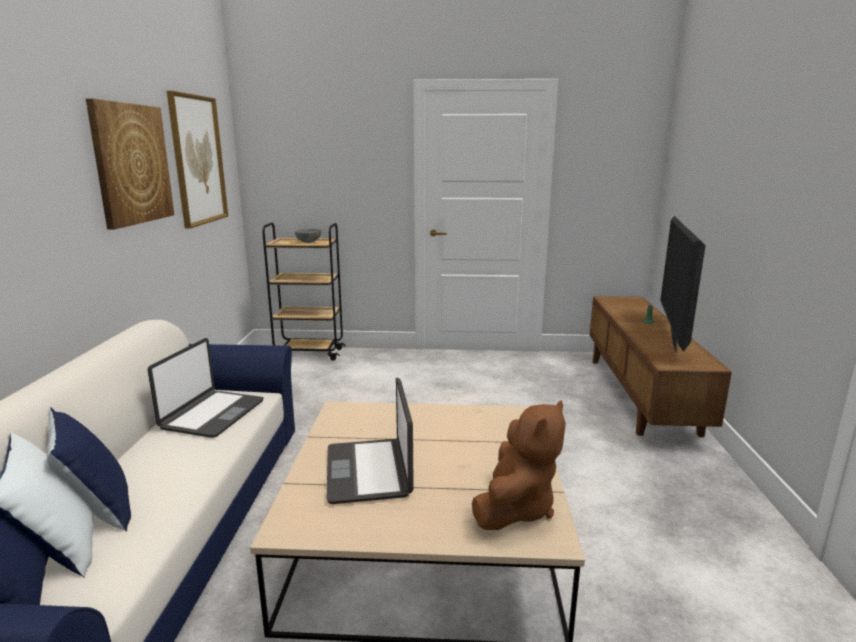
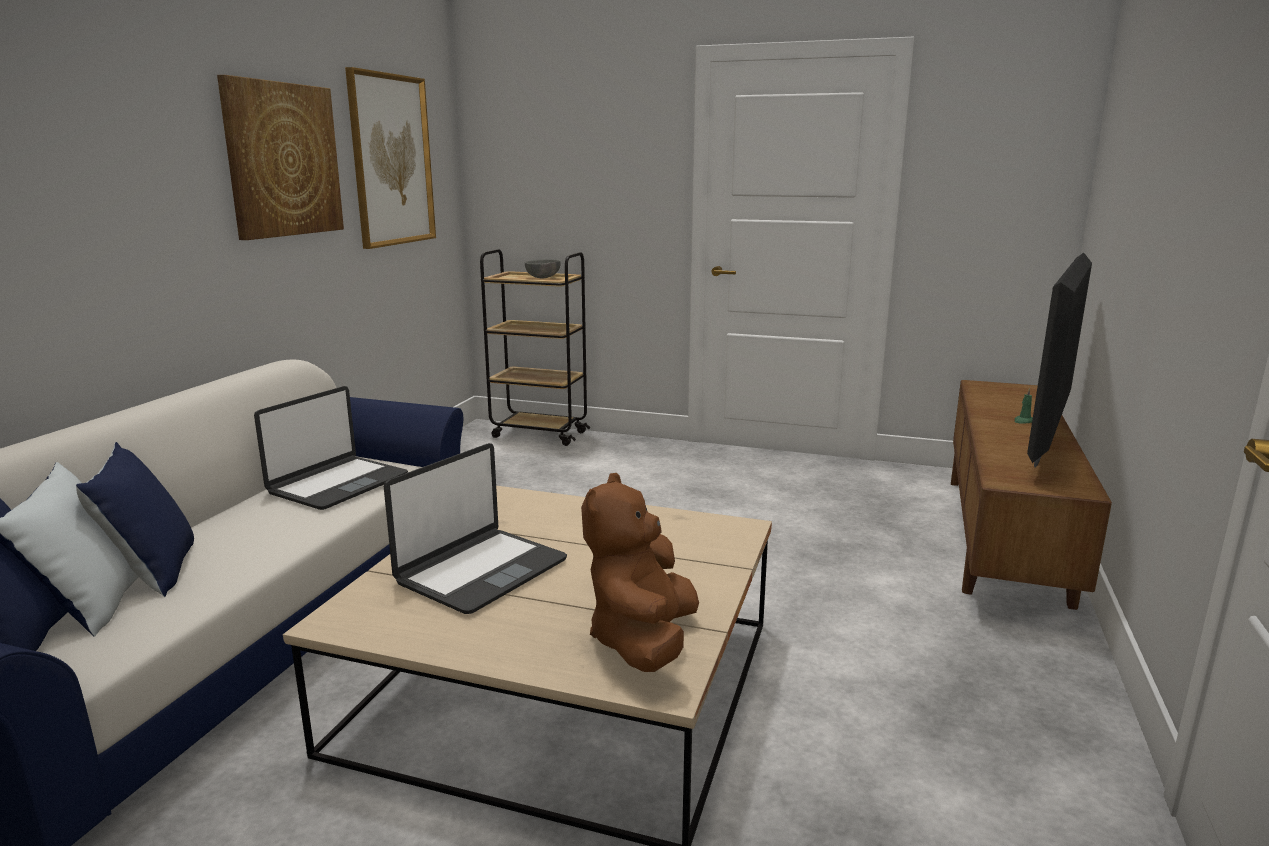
camera: 15 degrees right, 0 degrees up
(369, 471) = (481, 571): laptop -> laptop turned 150 degrees counterclockwise
(516, 508) = (642, 641): brown plush toy -> brown plush toy turned 150 degrees clockwise

